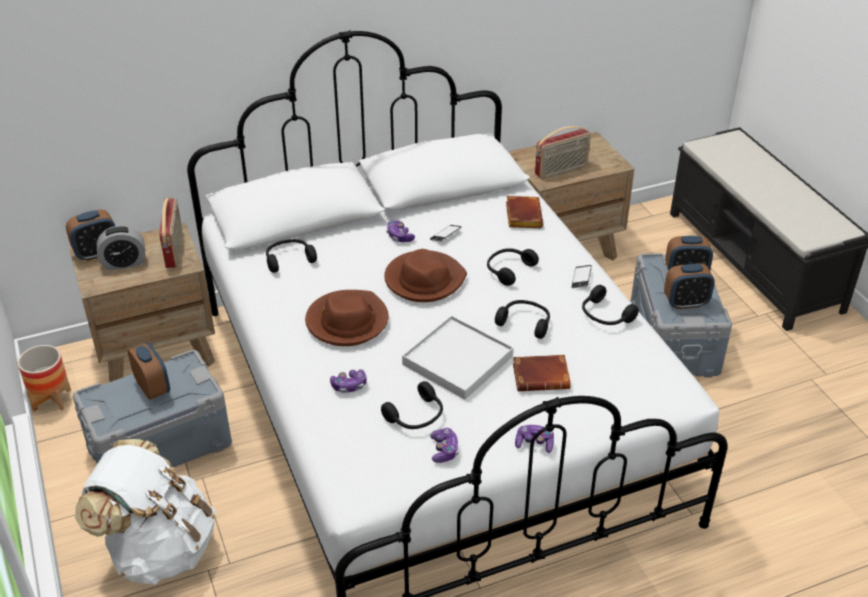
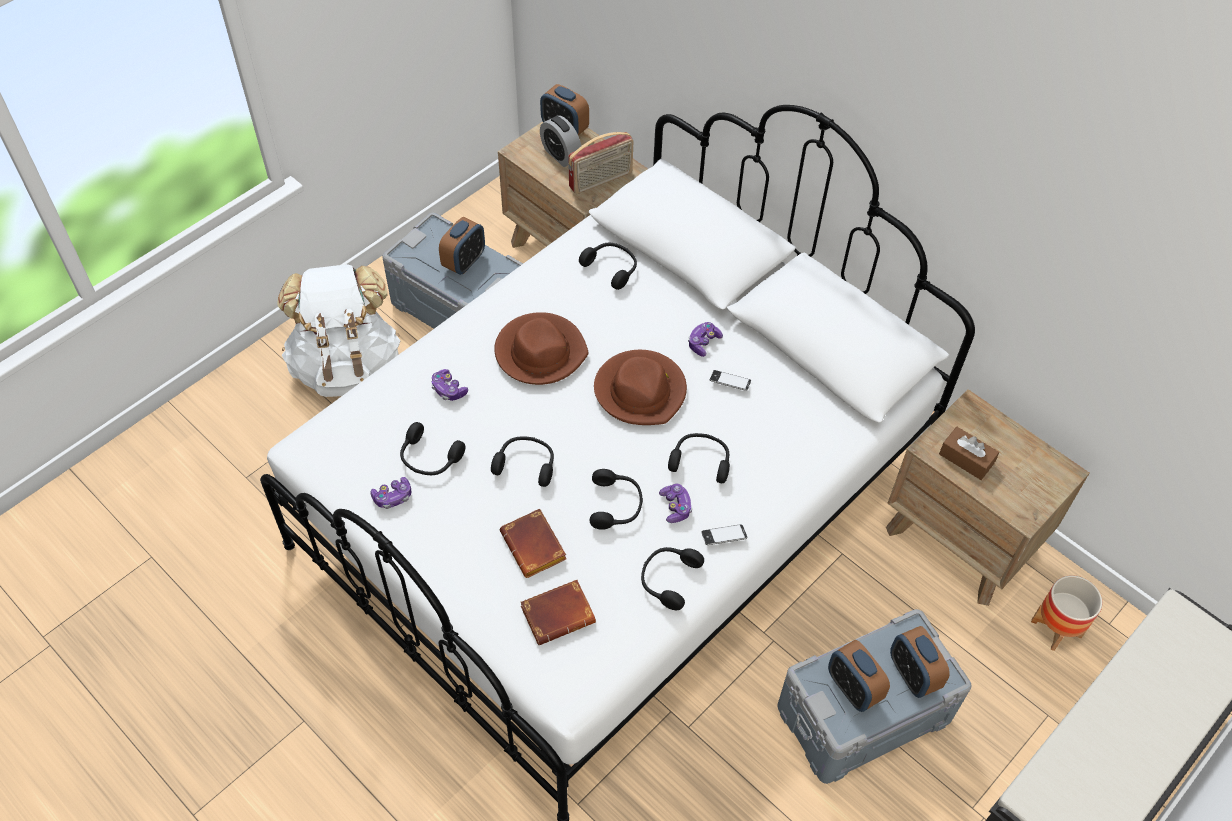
camera: 65 degrees right, 15 degrees up
(51, 399) = (477, 209): planter -> planter (1056, 628)
(457, 360) = (526, 464): white tray -> black headphones
(522, 215) = (812, 441): brown book -> brown book (559, 613)
(534, 443) = (432, 570): game controller -> game controller (675, 507)
(561, 170) = (966, 459): radio -> brown tissue box

